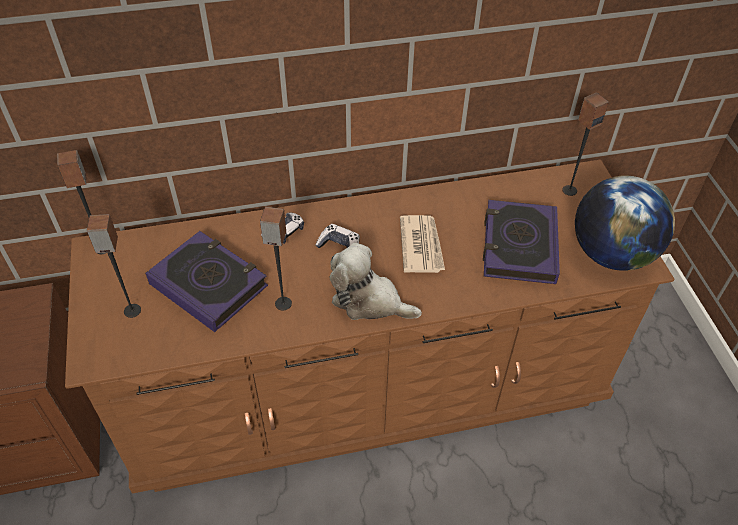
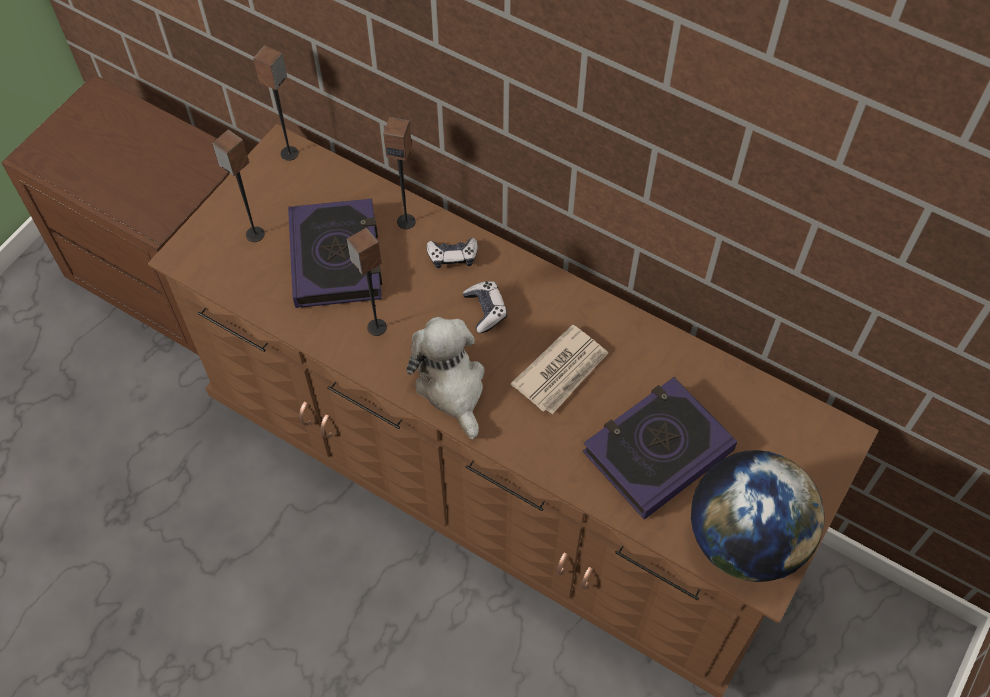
camera: 45 degrees right, 10 degrees up
(569, 190) = (791, 436): speaker -> speaker (406, 221)

